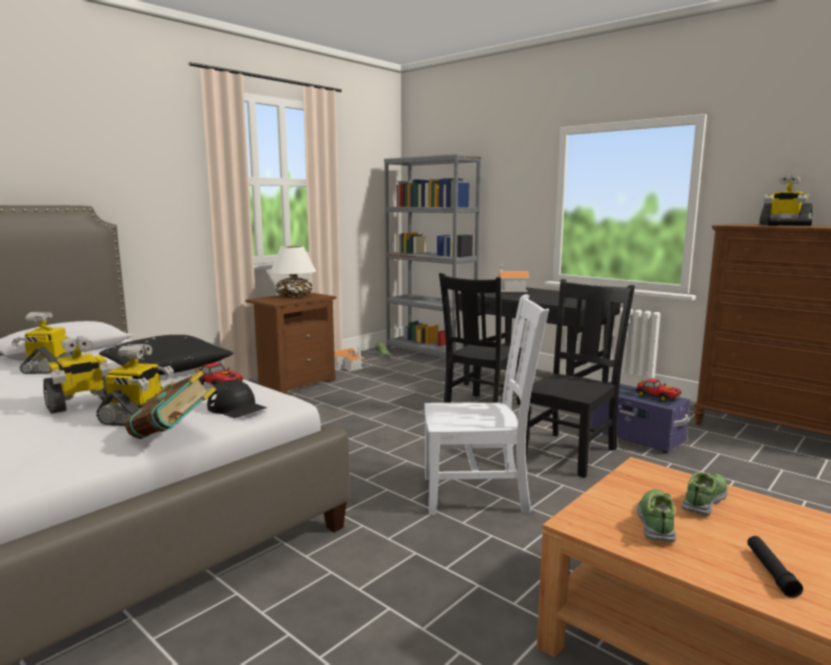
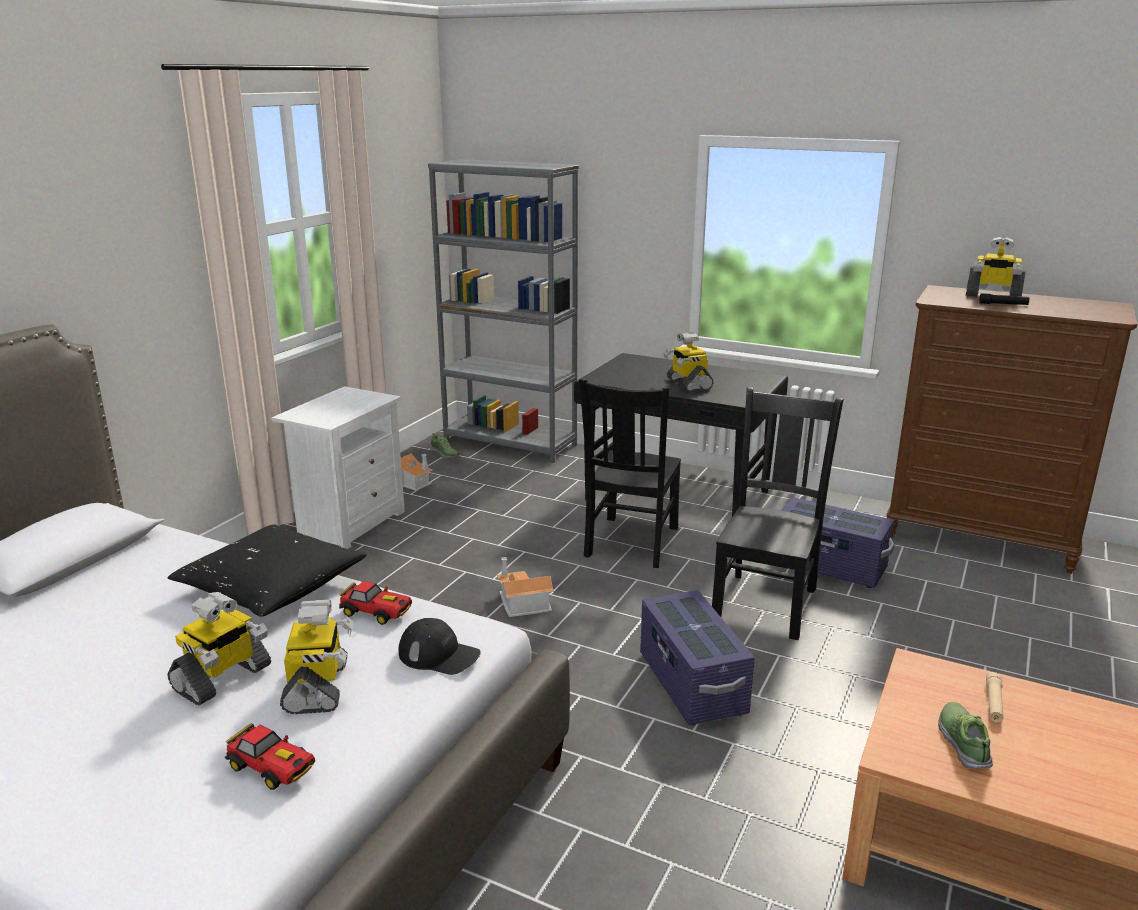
camera: 15 degrees left, 10 degrees up
(49, 367) = (86, 603): toy robot -> toy robot (688, 384)
(173, 436) = (403, 721): book -> none
(294, 295) = (338, 400): white table lamp -> none
(295, 383) = (350, 523): brown nightstand -> white nightstand
(479, 493) = (691, 684): white chair -> purple storage box
(509, 290) = (638, 366): toy house -> toy house (521, 603)
(657, 397) = (858, 520): toy car -> toy car (272, 768)
(704, 501) = (993, 703): shoe -> beige flashlight
(771, 571) = (1083, 786): black flashlight -> none

